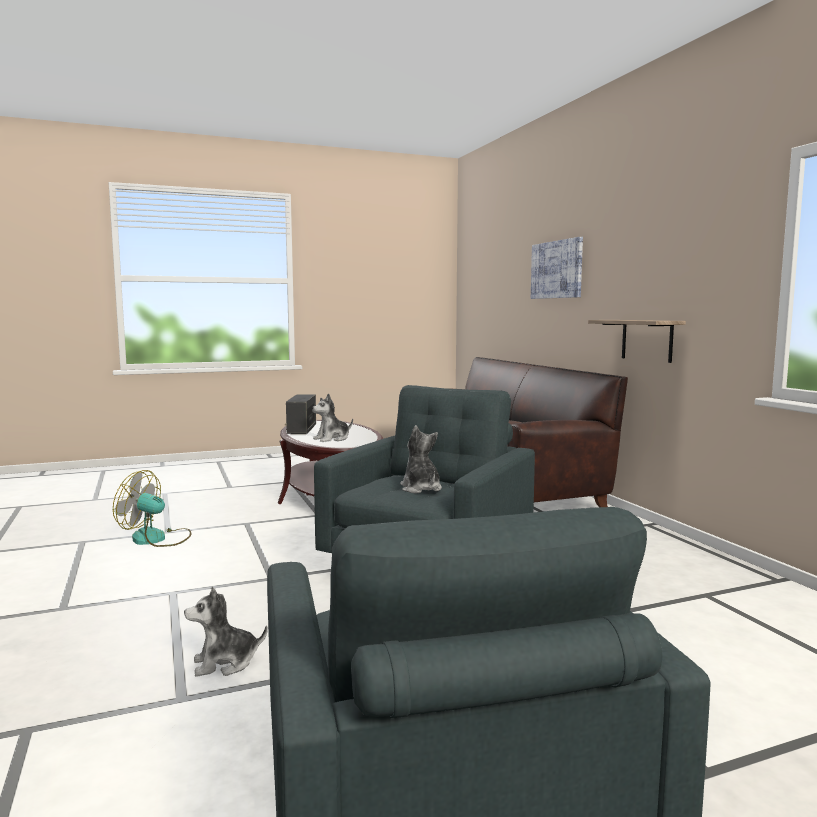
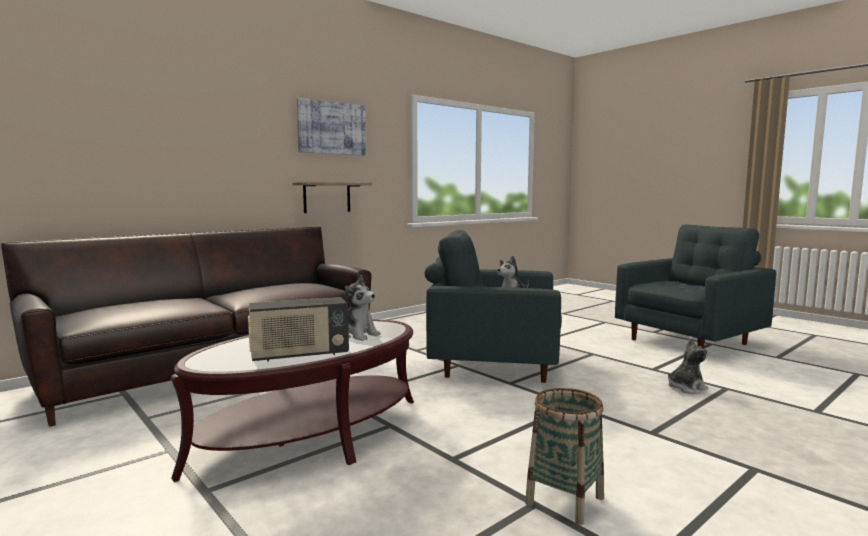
camera: 110 degrees left, 0 degrees up
(156, 539) = (565, 500): fan -> basket
(225, 663) = (686, 388): plush toy -> plush toy turned 75 degrees counterclockwise
(557, 269) = (198, 129): picture -> picture (331, 128)

